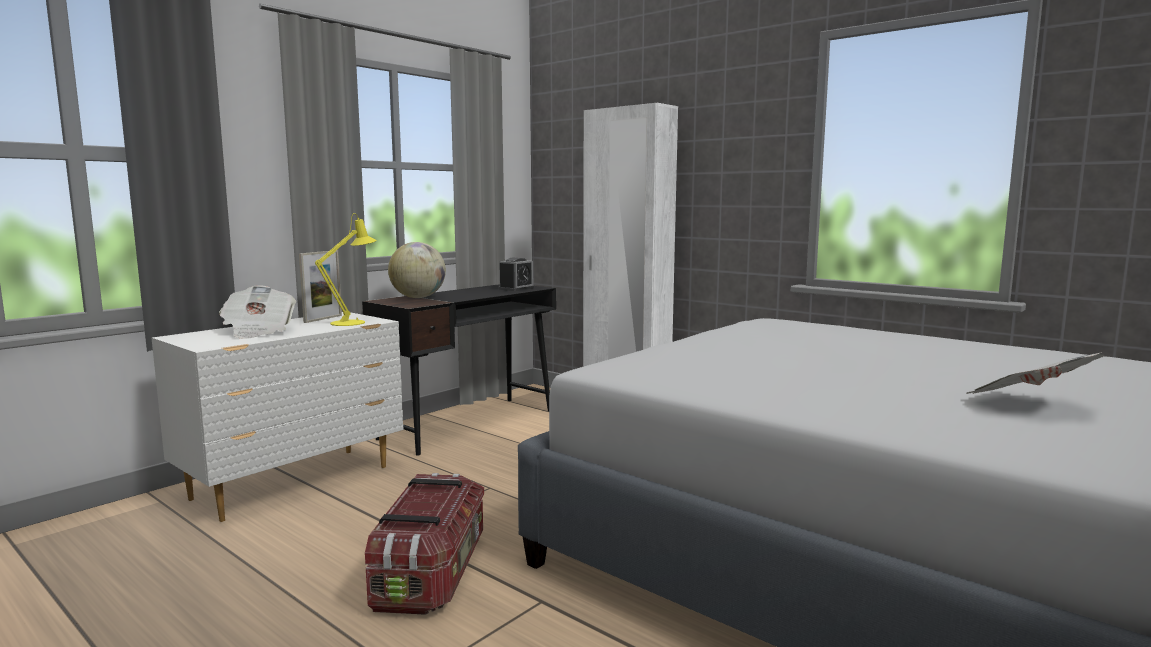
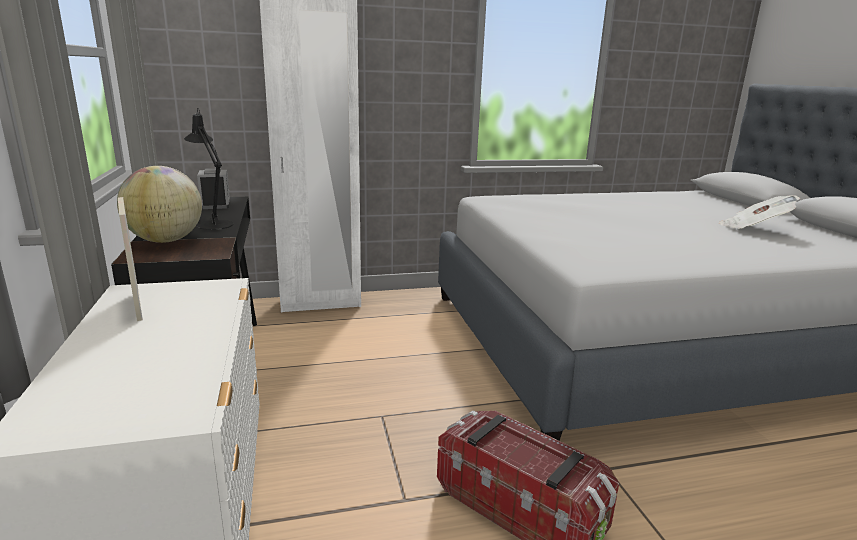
camera: 55 degrees left, 10 degrees up
(258, 331) = (140, 359): newspaper -> none
(352, 322) = (205, 297): yellow table lamp -> none
(471, 295) = (213, 223): none -> black table lamp

